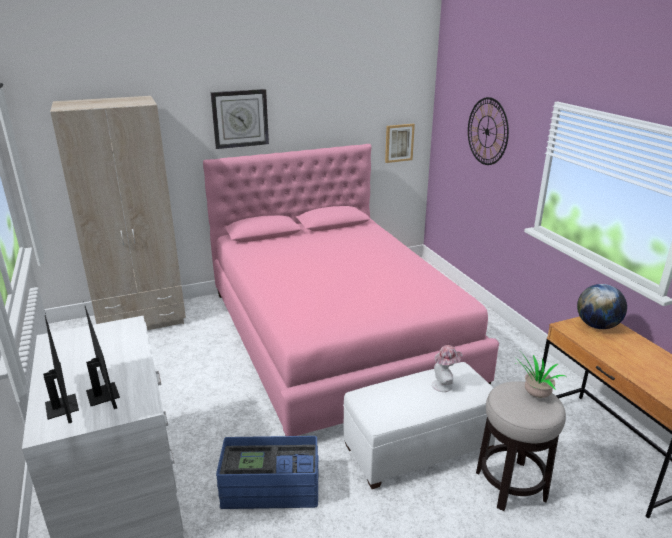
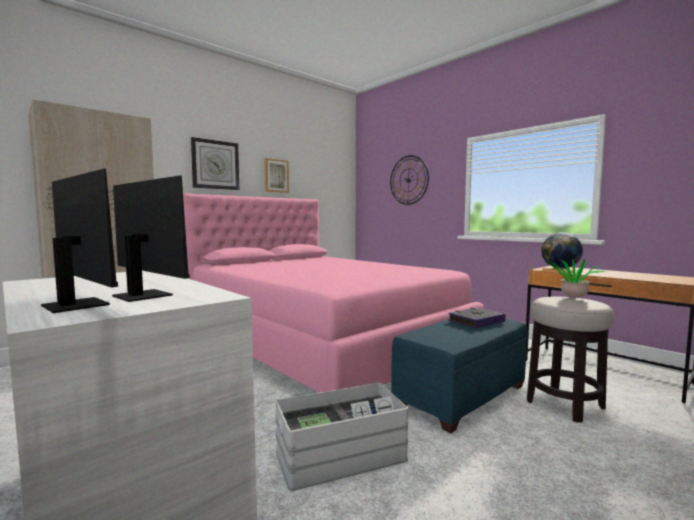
camera: 20 degrees left, 20 degrees down
(271, 486) = (340, 454): blue storage box -> grey storage box
(399, 143) = (335, 204): picture -> picture (276, 176)
(418, 447) = (461, 396): white ottoman -> blue ottoman
(444, 385) = (476, 321): hat -> book

